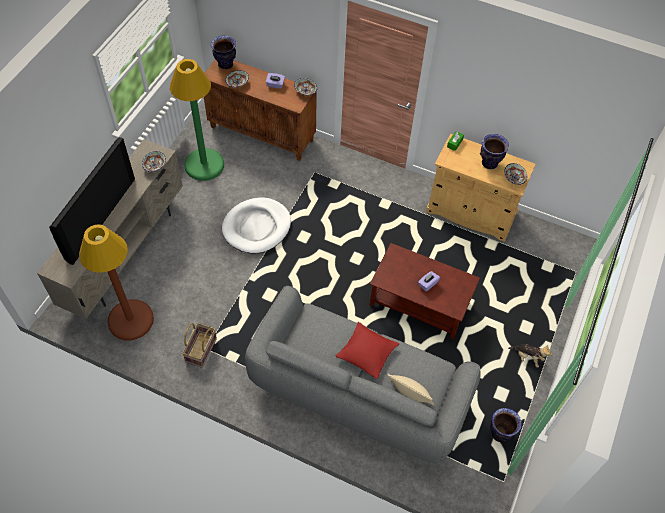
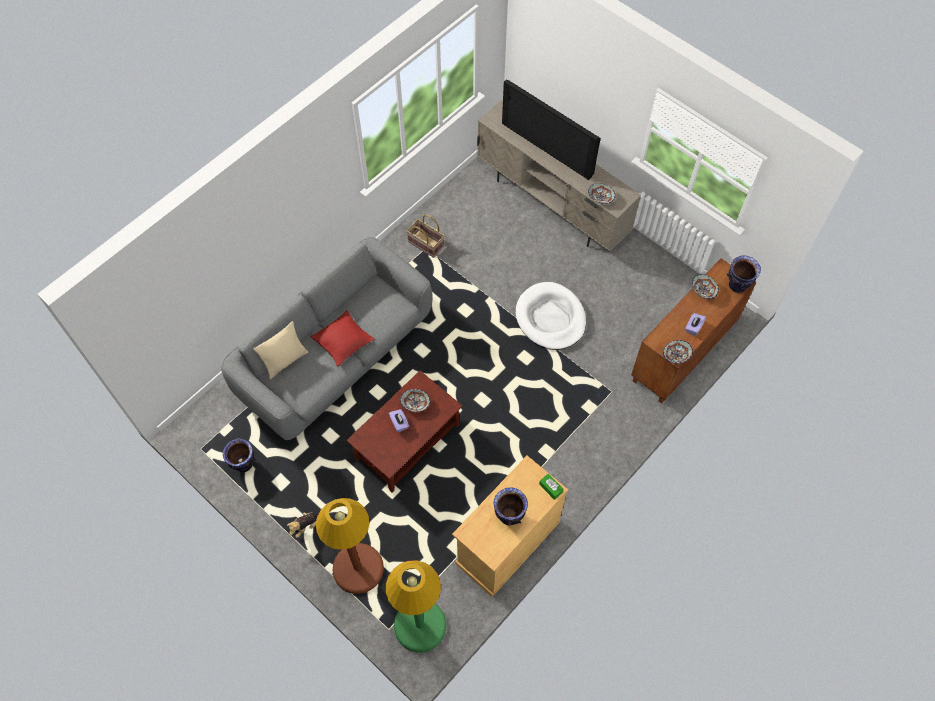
camera: 110 degrees right, 5 degrees up
(131, 320) = (476, 198): brown floor lamp -> brown floor lamp (358, 568)
(204, 165) = (648, 288): green floor lamp -> green floor lamp (420, 625)
(513, 178) = (479, 534): bowl -> bowl (415, 403)

